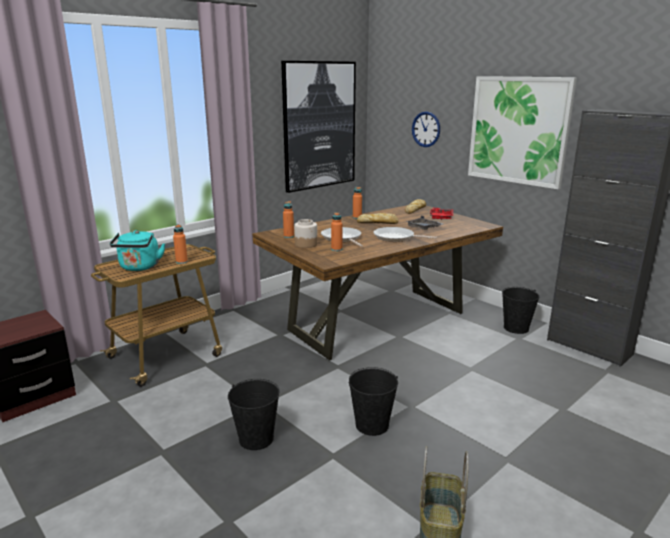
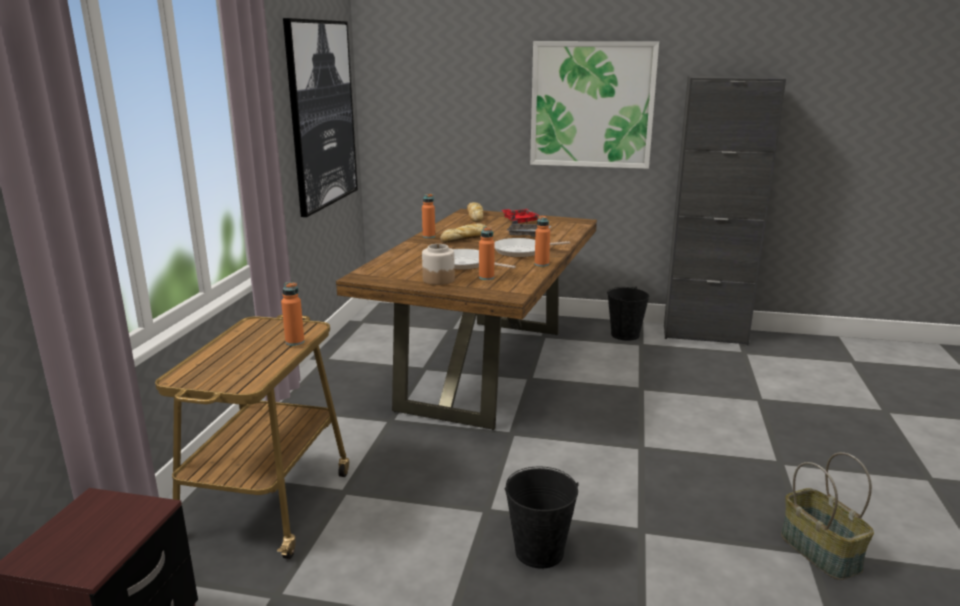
camera: 35 degrees left, 0 degrees up
(139, 267) = (242, 366): turquoise kettle -> none
(288, 236) = (395, 275): orange bottle -> orange bottle (541, 264)
(372, 425) = (633, 481): black bucket -> none
(426, 129) = (459, 111): wall clock -> none

